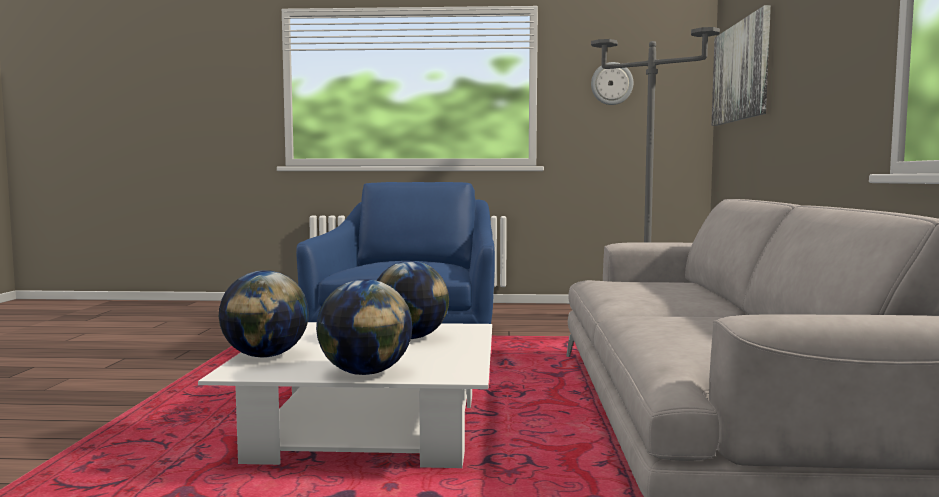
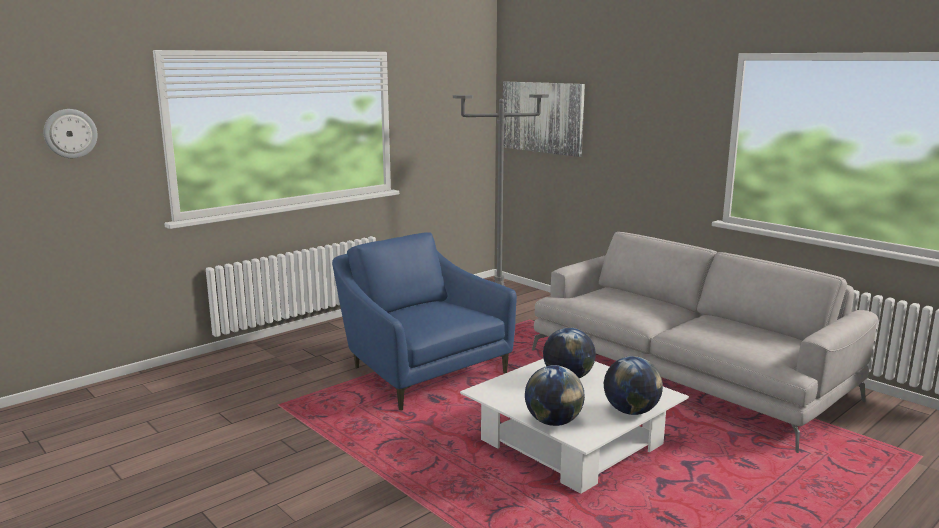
camera: 45 degrees left, 10 degrees up
(611, 83) = (437, 117): wall clock -> wall clock (70, 133)

